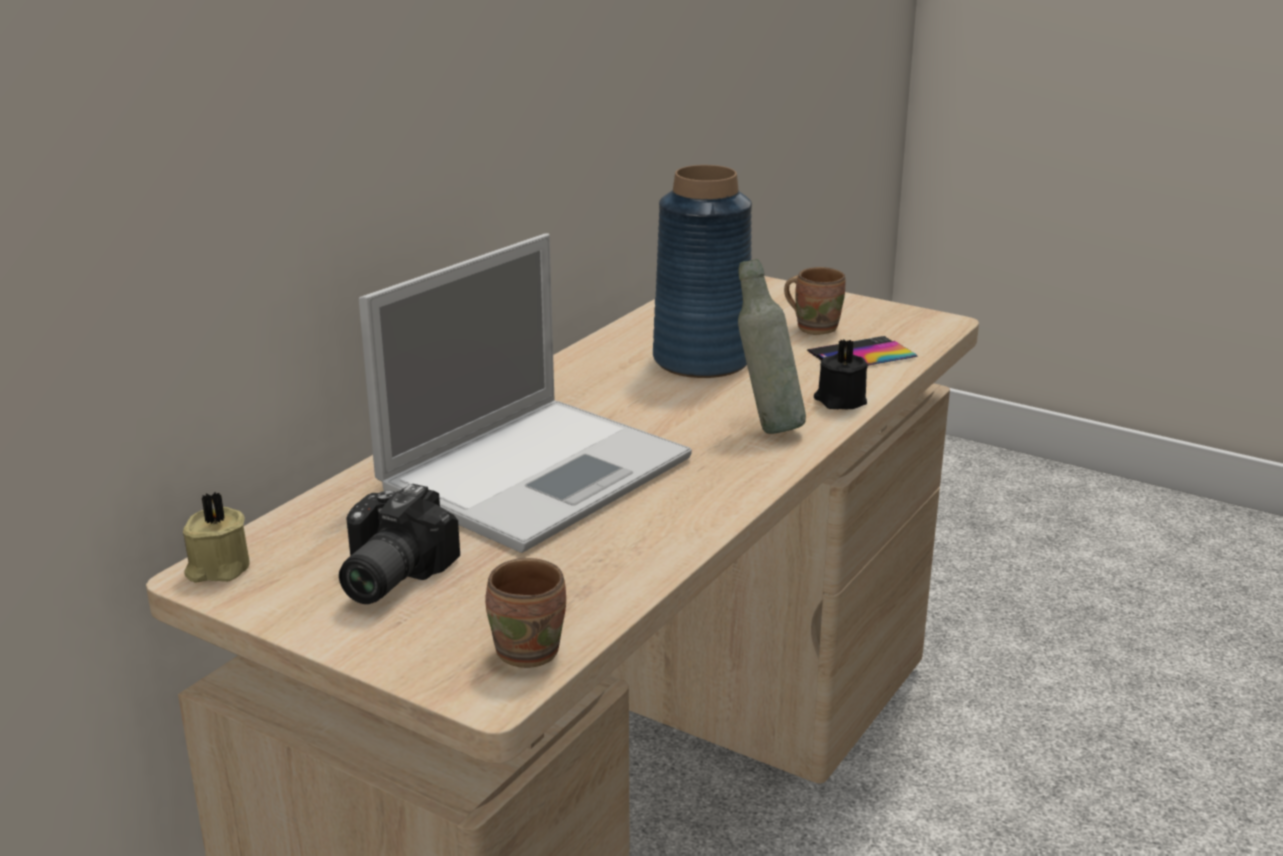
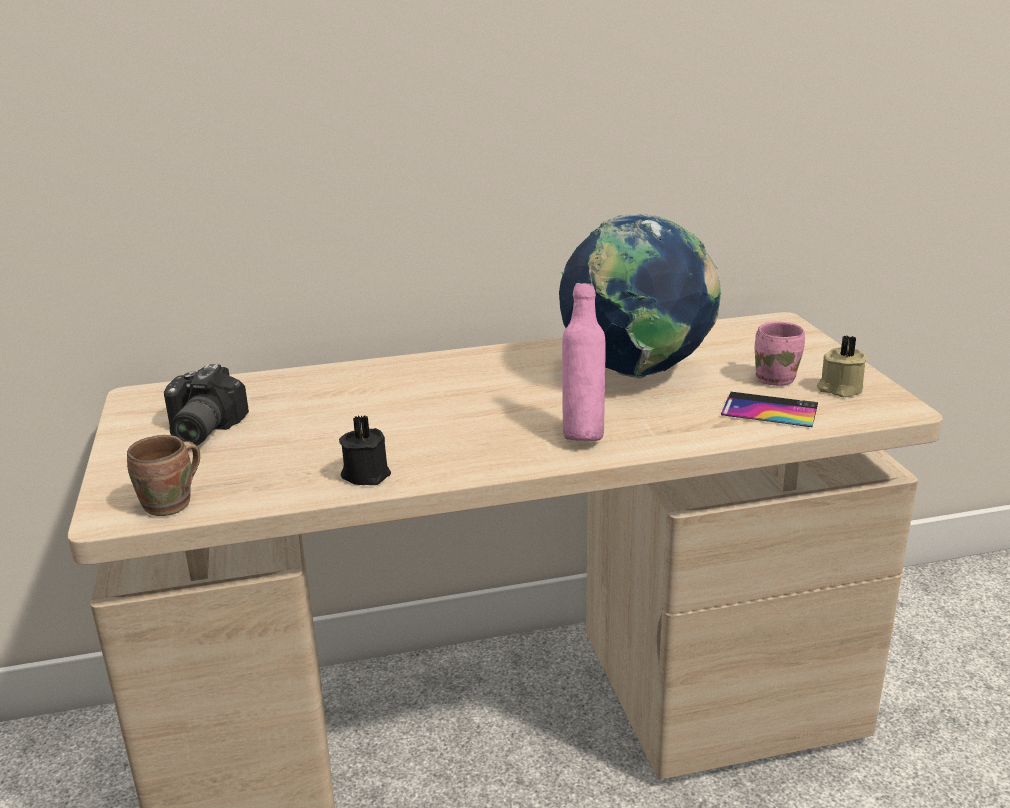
camera: 45 degrees right, 0 degrees up
(218, 569) = (148, 394): beige candle -> beige candle (839, 389)
(385, 576) = (198, 431): camera -> camera turned 60 degrees counterclockwise
(539, 471) = (389, 406): laptop -> none
(702, 360) = (637, 373): blue vase -> globe
(767, 427) = (583, 434): grey bottle -> pink bottle
(815, 327) = (775, 378): brown mug -> pink mug
(839, 401) = (676, 437): black candle -> black candle (366, 474)

